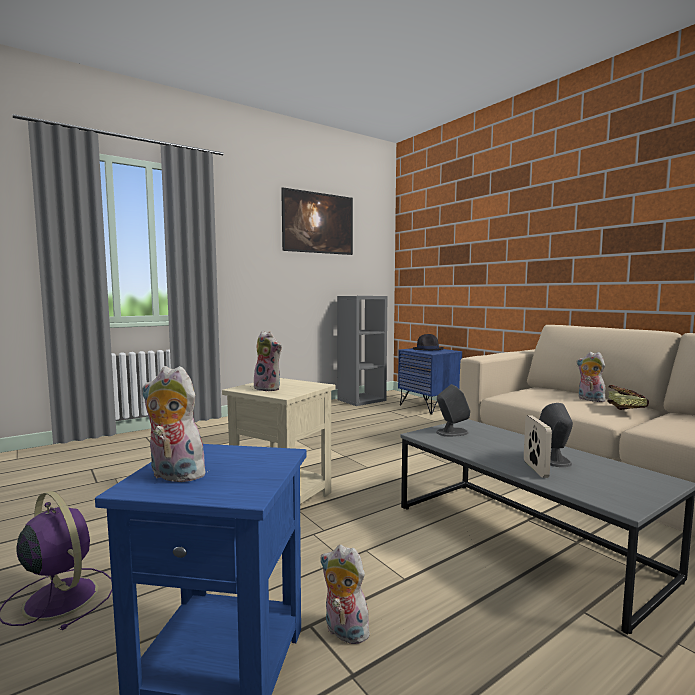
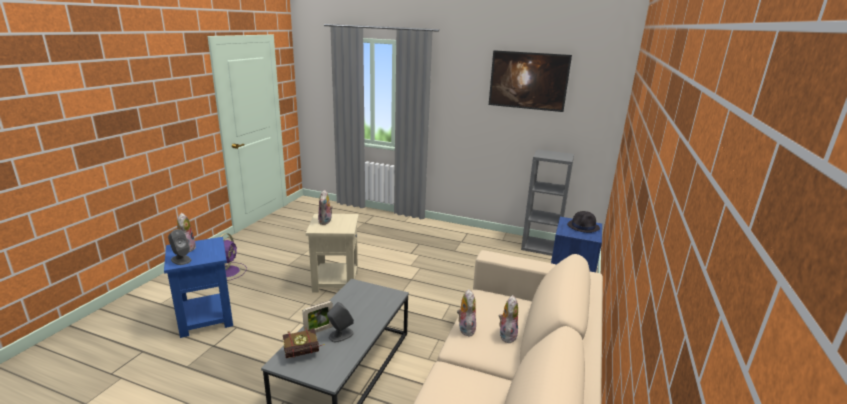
camera: 55 degrees right, 15 degrees up
(343, 632) = (236, 336): plush toy -> plush toy (465, 328)
(451, 432) = (367, 293): grey speaker -> grey speaker (181, 259)
(624, 408) = (491, 354): book -> book (305, 352)

